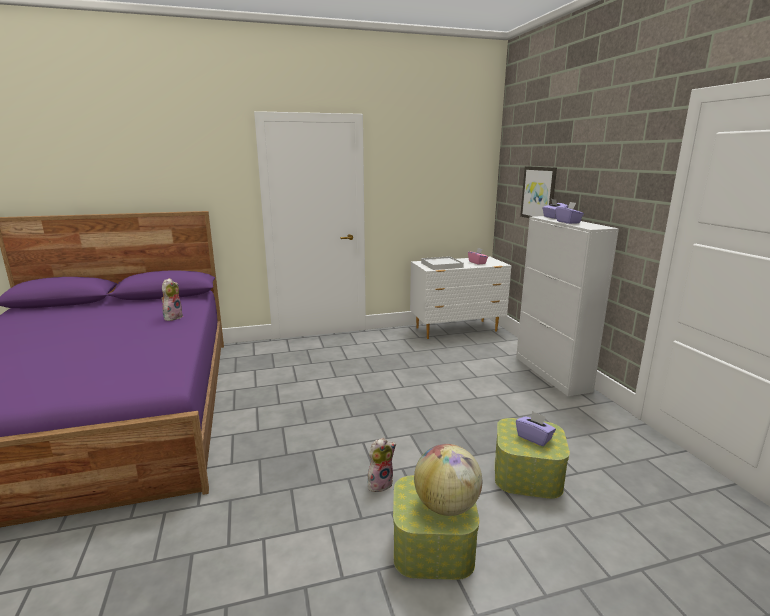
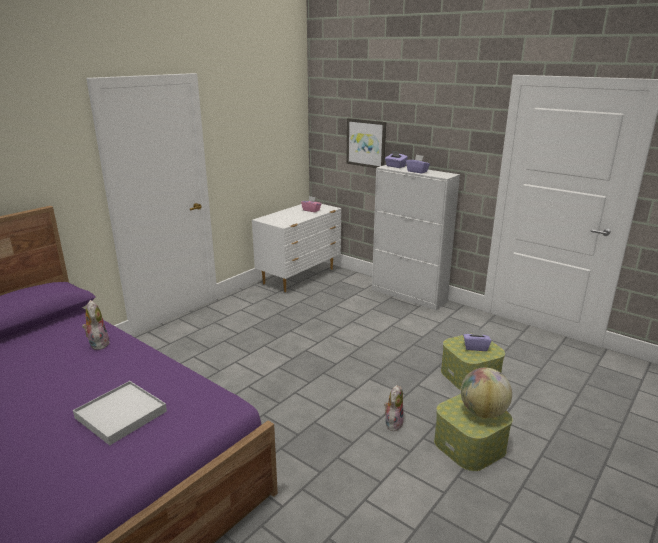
camera: 35 degrees left, 5 degrees up
(441, 265) = (286, 219): white tray -> white tray (121, 414)

